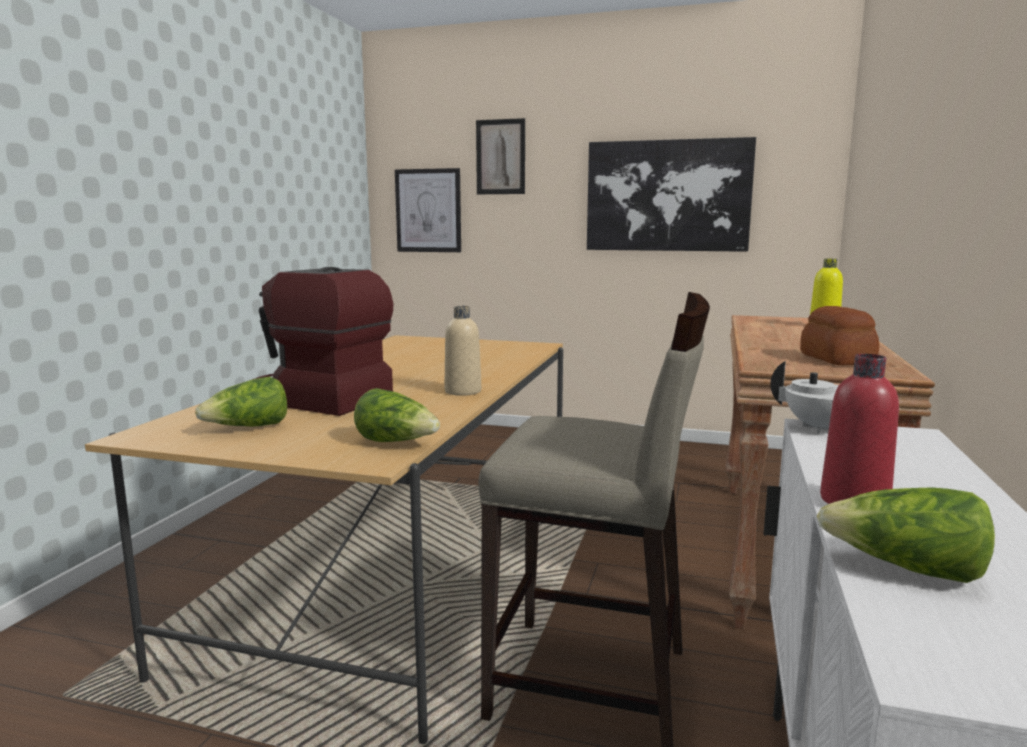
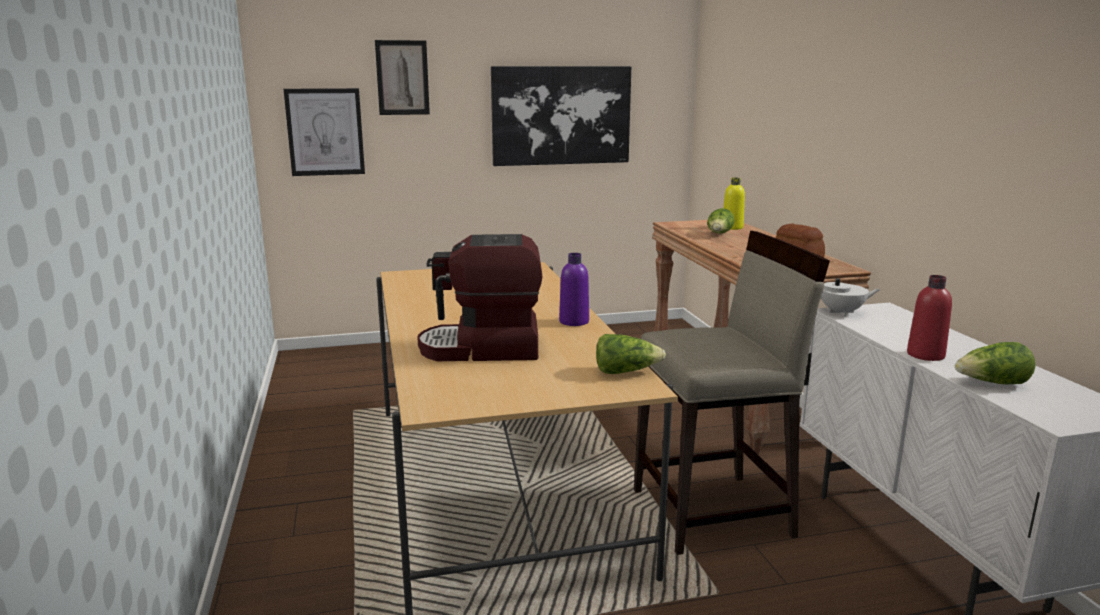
camera: 30 degrees left, 5 degrees up
(248, 428) = (496, 384): lettuce -> lettuce (719, 234)
(463, 391) = (574, 322): beige bottle -> purple bottle

